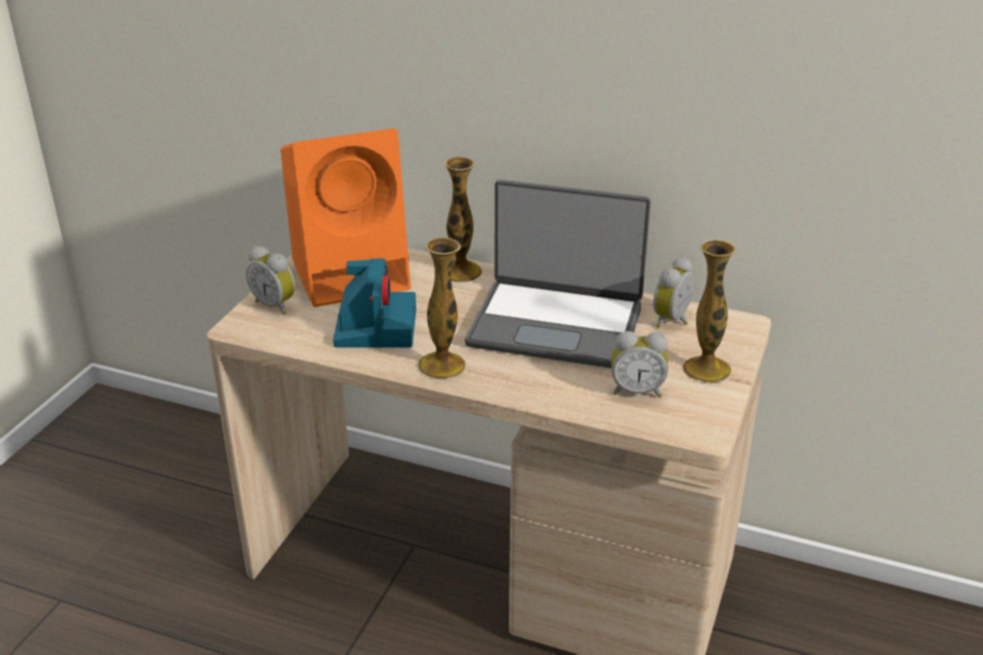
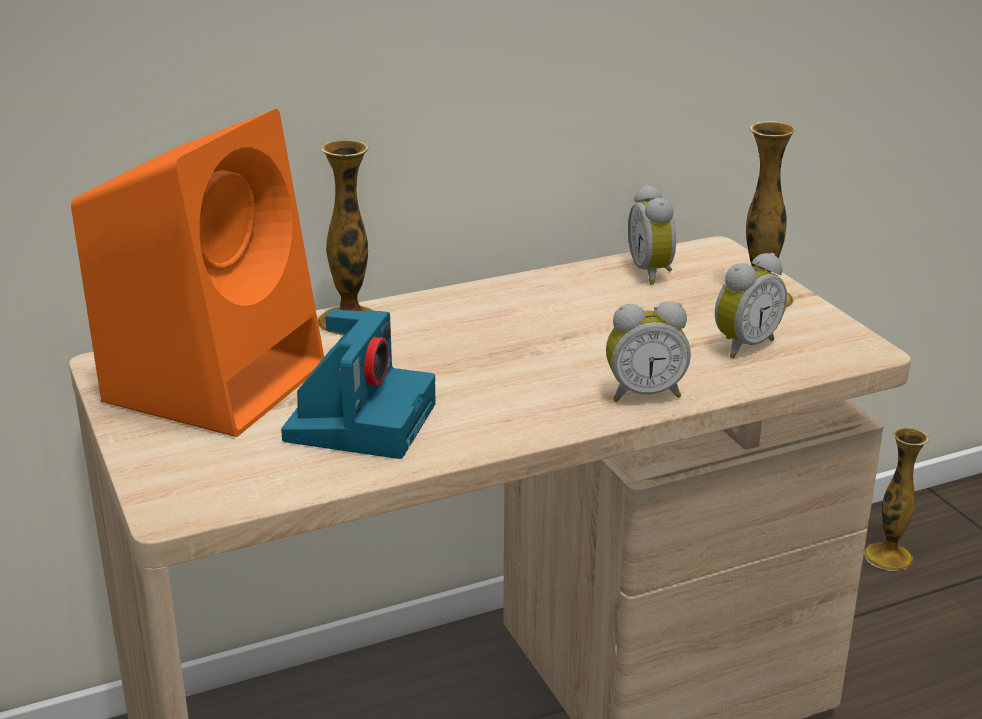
camera: 45 degrees left, 5 degrees down
(276, 305) = (177, 459): alarm clock -> alarm clock (644, 393)
(375, 327) = (360, 420): camera -> camera turned 60 degrees clockwise
(441, 365) = (516, 419): vase -> vase (888, 557)
(556, 324) = (554, 325): laptop -> none

